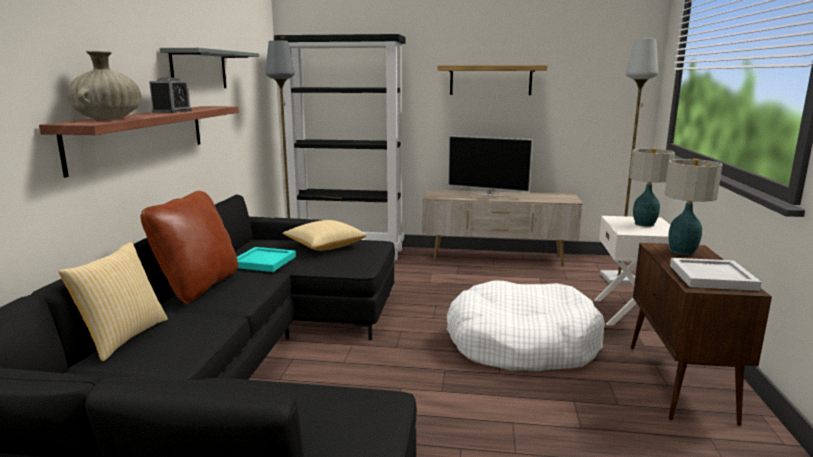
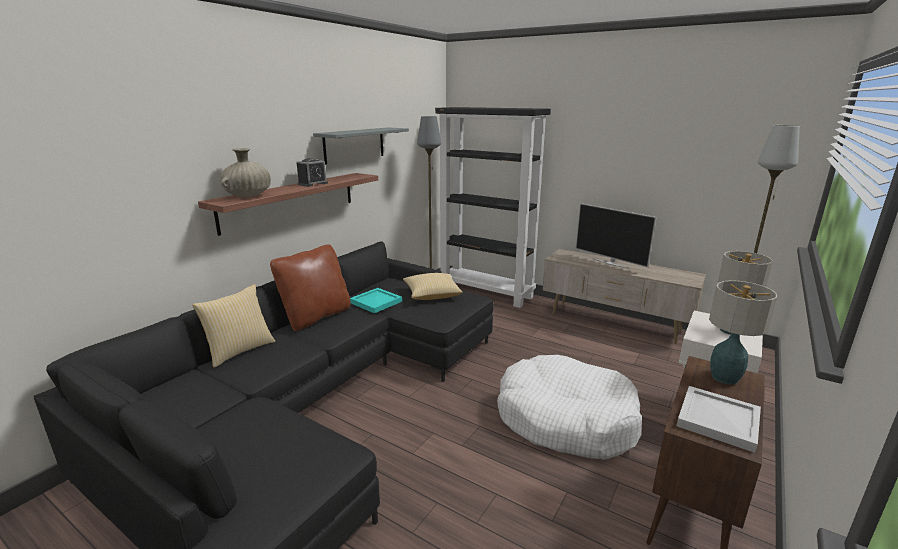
camera: 25 degrees right, 5 degrees up
(490, 80) = (628, 152): shelf -> none

